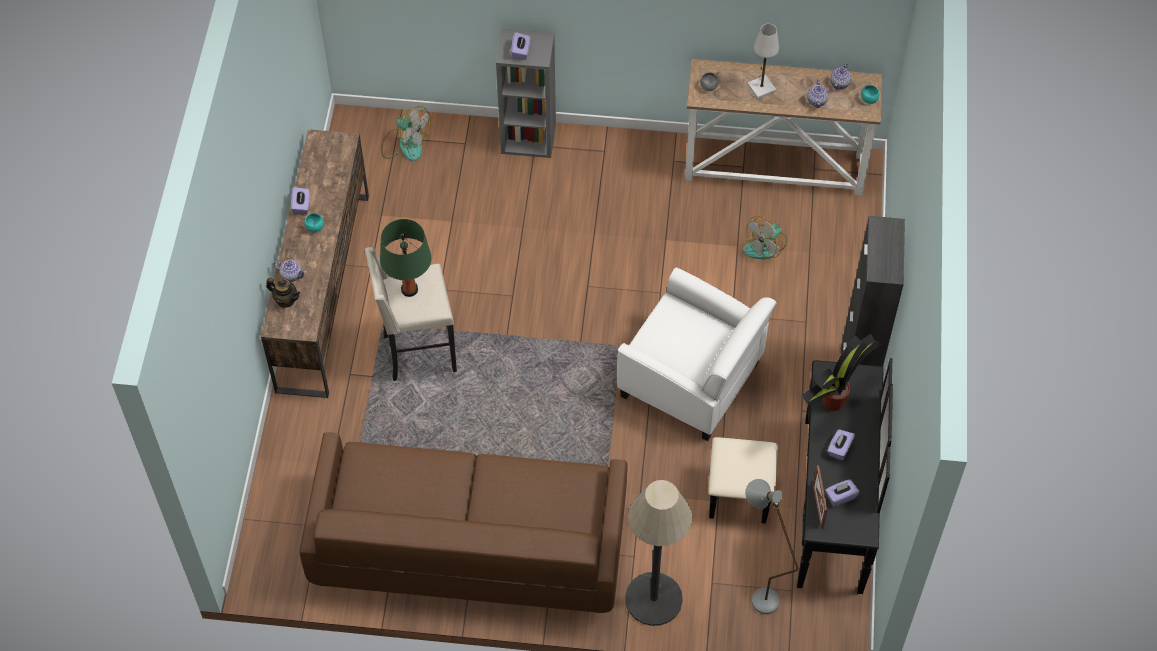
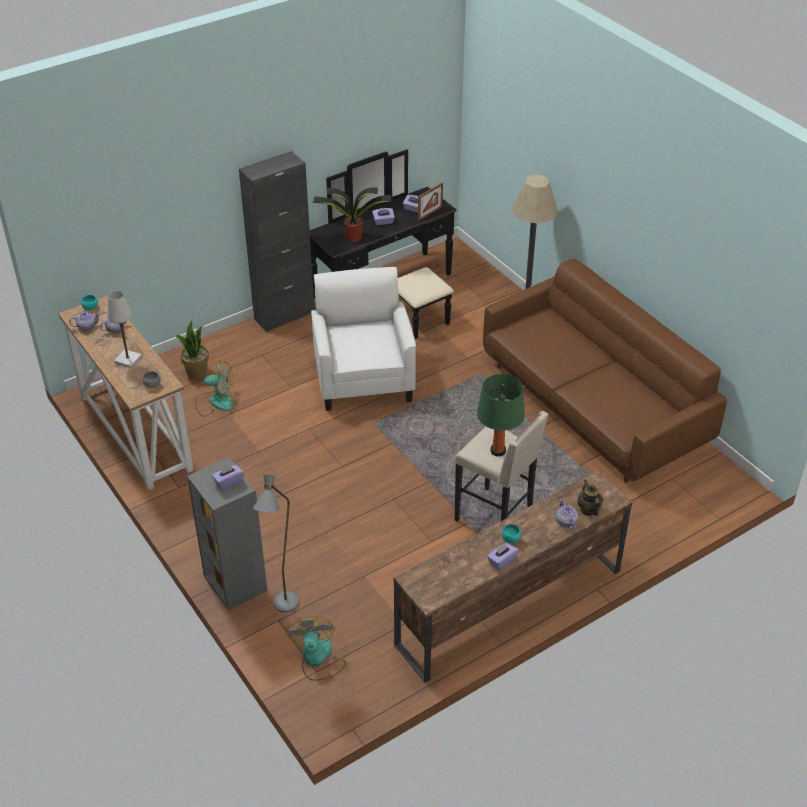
camera: 130 degrees left, 15 degrees down
(757, 594) = (472, 285): grey floor lamp -> grey floor lamp (284, 610)
(822, 255) = (196, 373): none -> potted plant

